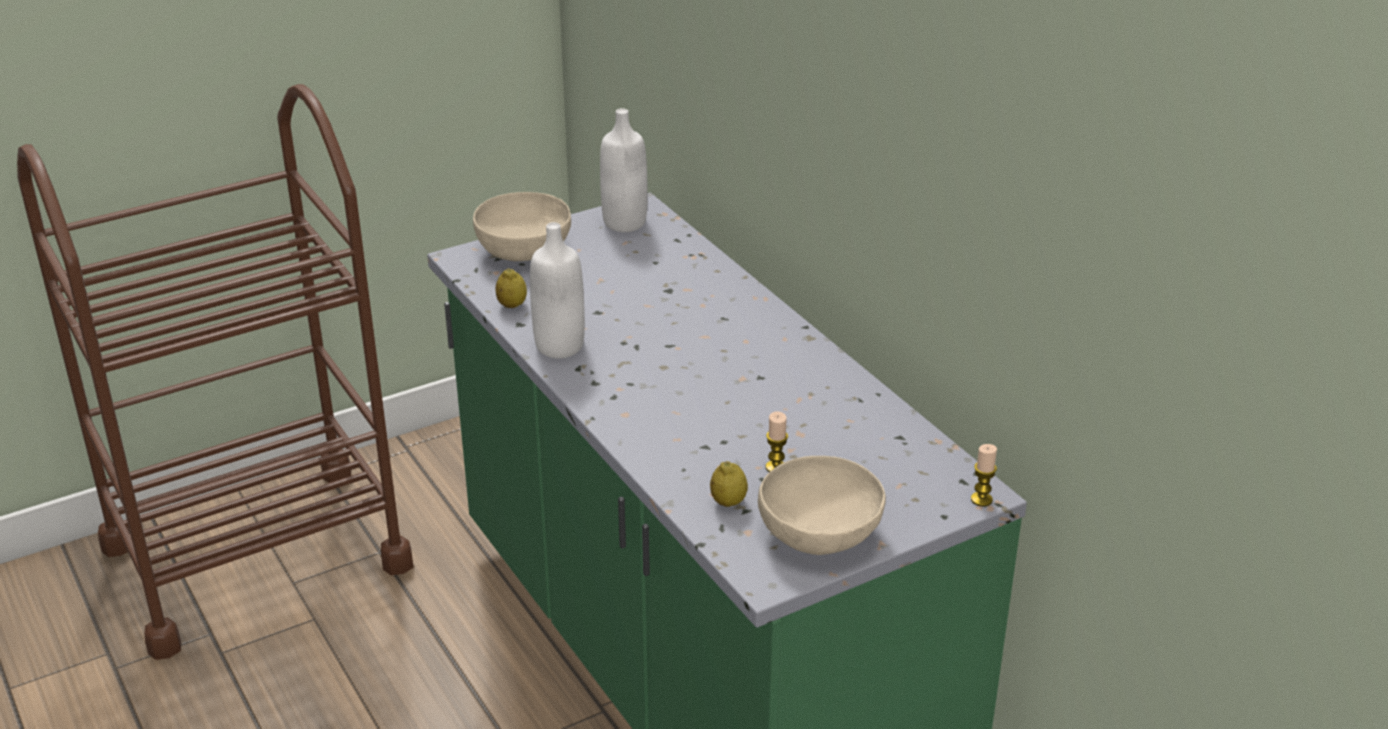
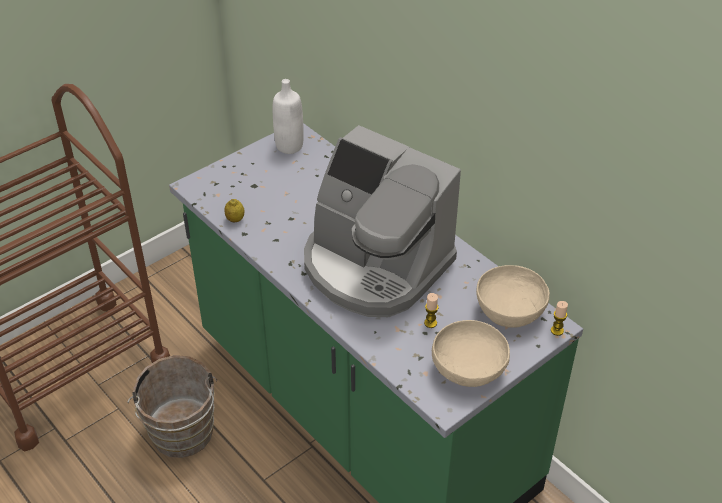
camera: 10 degrees left, 10 degrees up
(401, 671) = (182, 436): none -> brown bucket
(524, 250) = (231, 175): beige bowl -> beige bowl (509, 310)
(559, 346) = (274, 248): white bottle -> none
(709, 385) = (374, 266): none -> coffee machine
(728, 502) = (408, 353): lemon -> none

